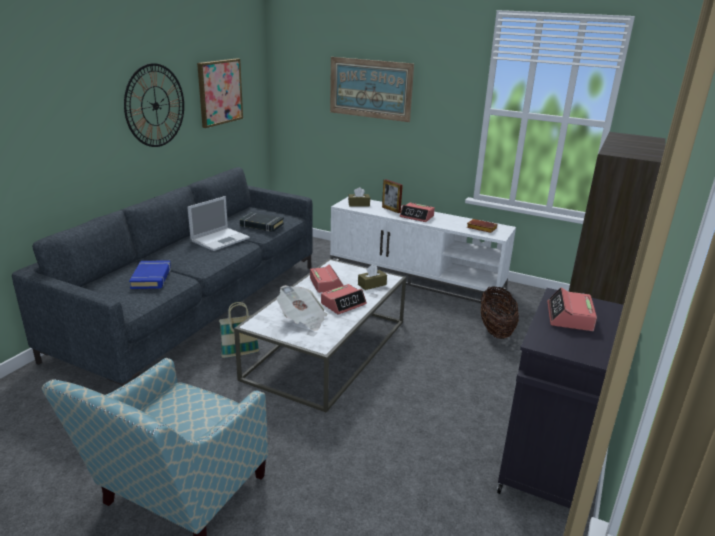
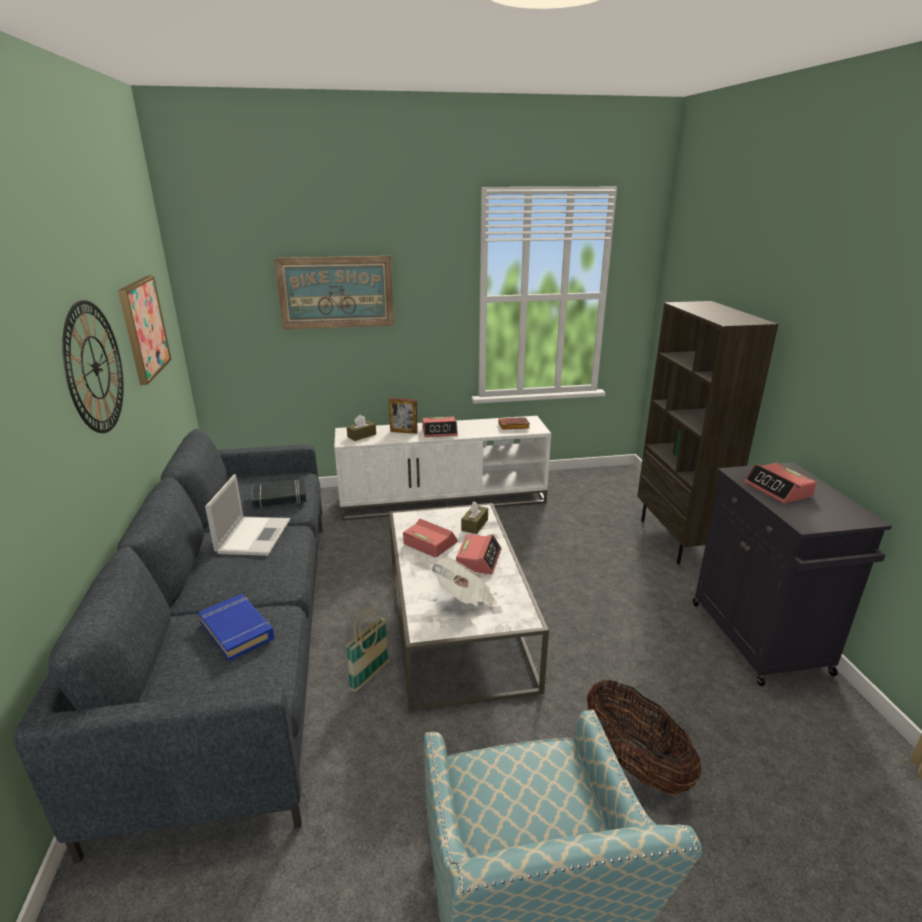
camera: 35 degrees left, 0 degrees up
(495, 330) = (574, 527): basket -> basket (634, 762)

